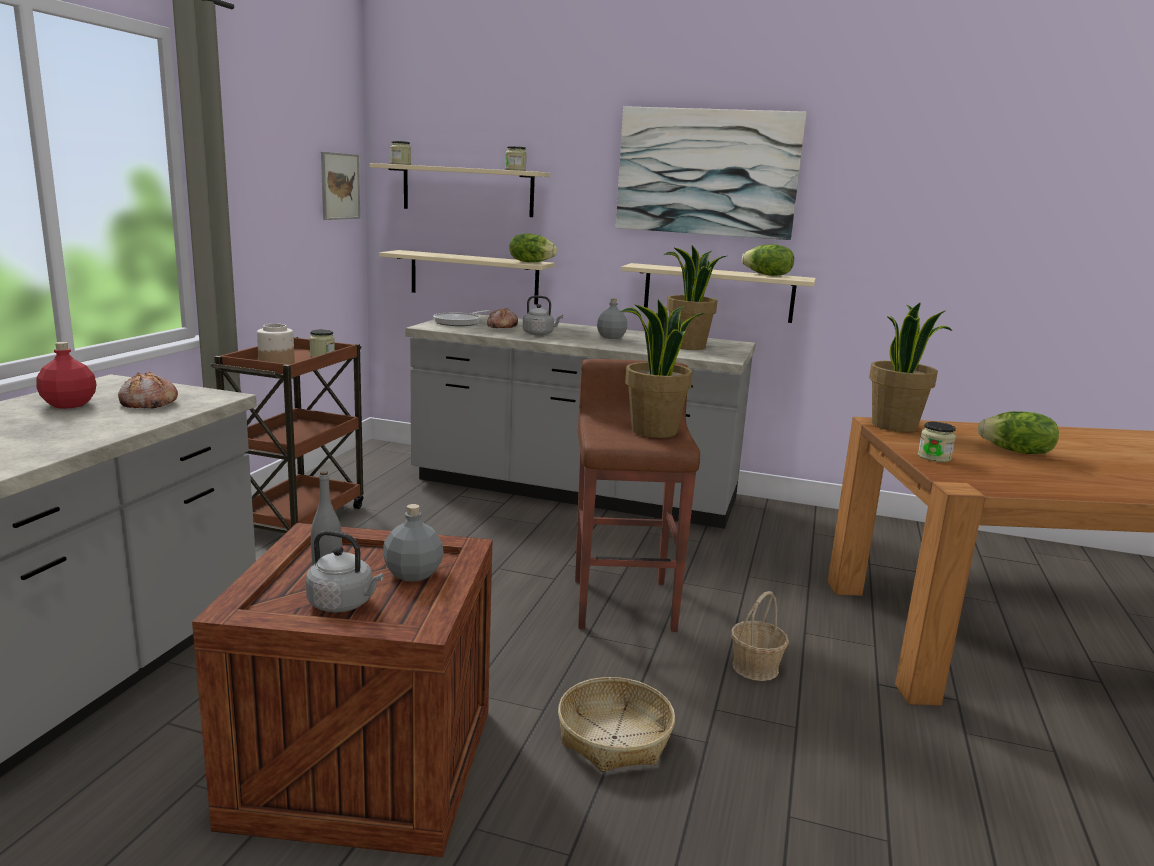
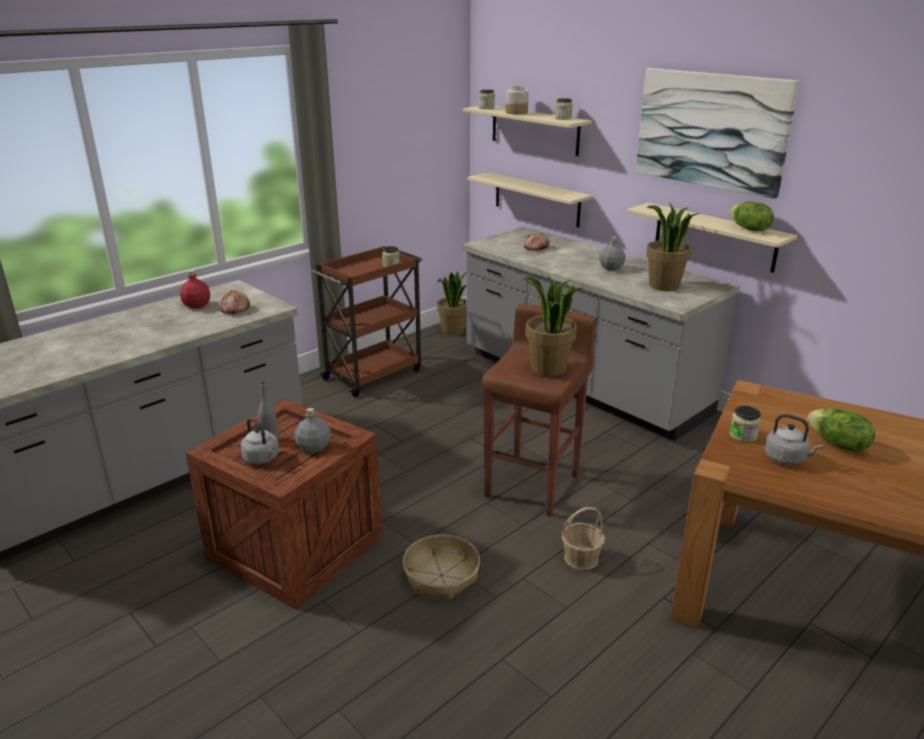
camera: 30 degrees right, 10 degrees up
(276, 362) = (356, 269): jar -> jar (516, 112)
(340, 186) = (442, 125): picture -> none
(459, 322) = (509, 240): frying pan -> none
(531, 262) = (569, 195): lettuce -> none
(540, 334) = (555, 259): grey kettle -> grey kettle (787, 458)
(895, 426) = (761, 396): potted plant -> potted plant (453, 331)

